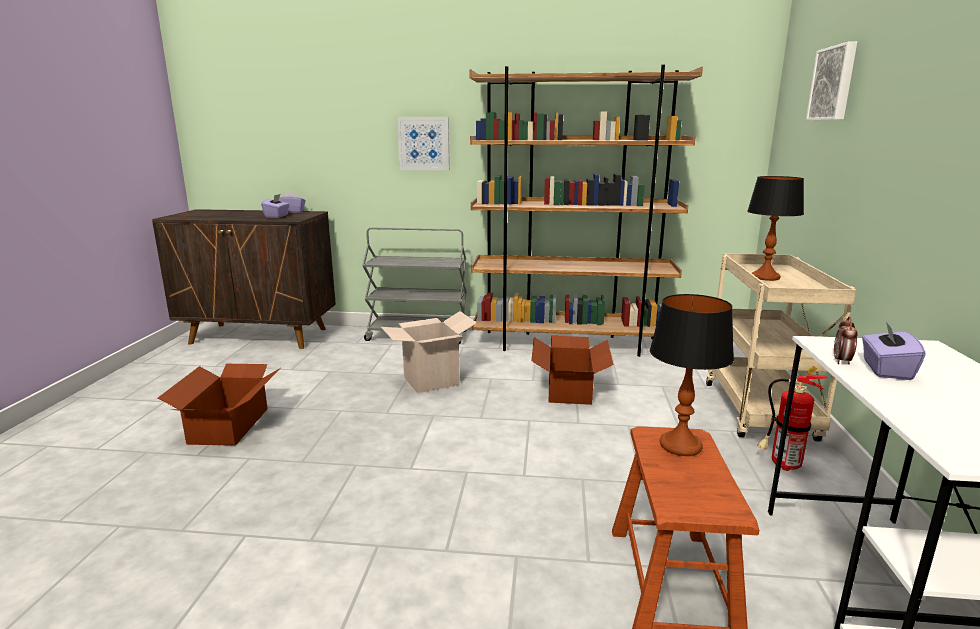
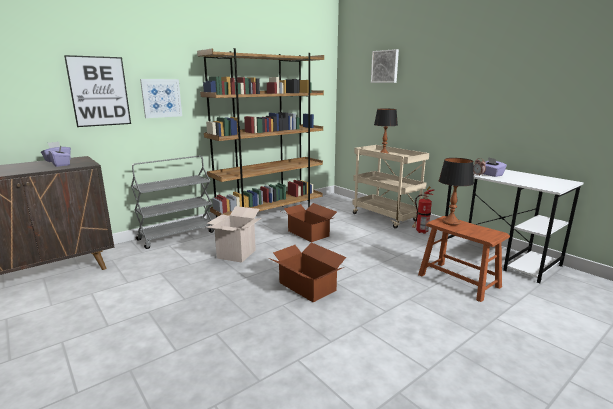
camera: 45 degrees left, 0 degrees up
(230, 425) = (160, 326): cardboard box -> cardboard box (307, 286)
(349, 133) = (99, 91): none -> picture

